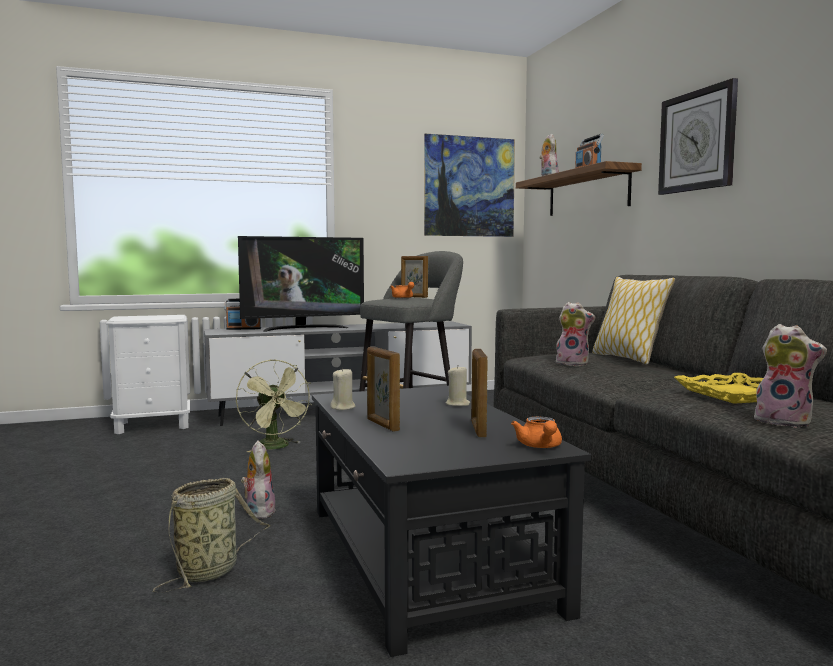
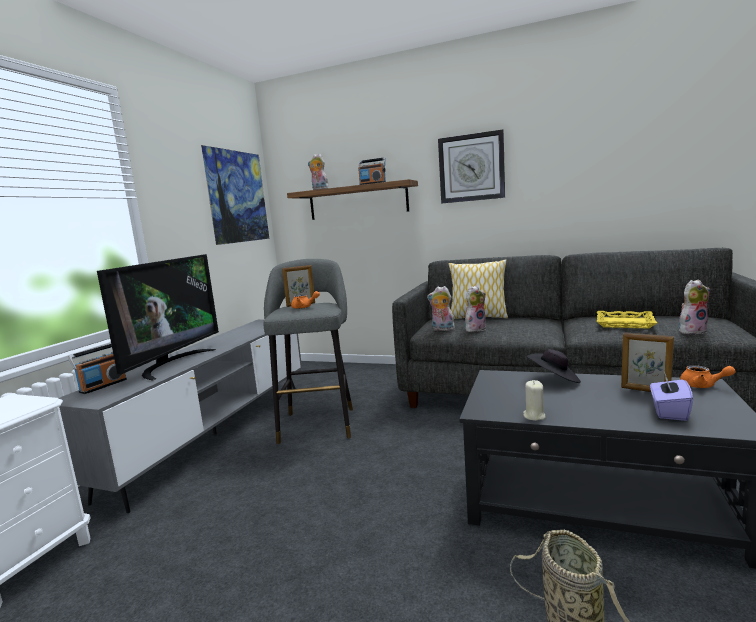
camera: 50 degrees left, 5 degrees up
(258, 511) = (435, 557): plush toy -> plush toy (442, 329)
(276, 447) = (262, 497): green fan -> none
(382, 425) = (613, 414): picture frame -> none
(419, 439) = (669, 411): none -> purple tissue box
(458, 404) = (554, 380): beige candle -> black hat

